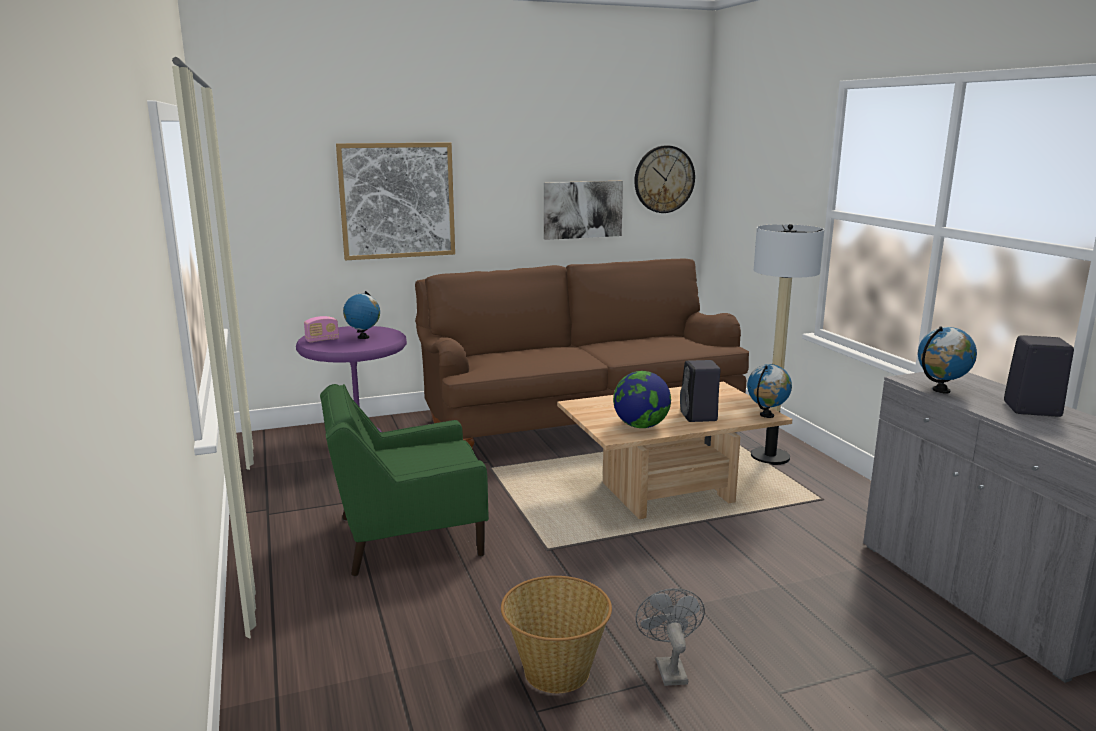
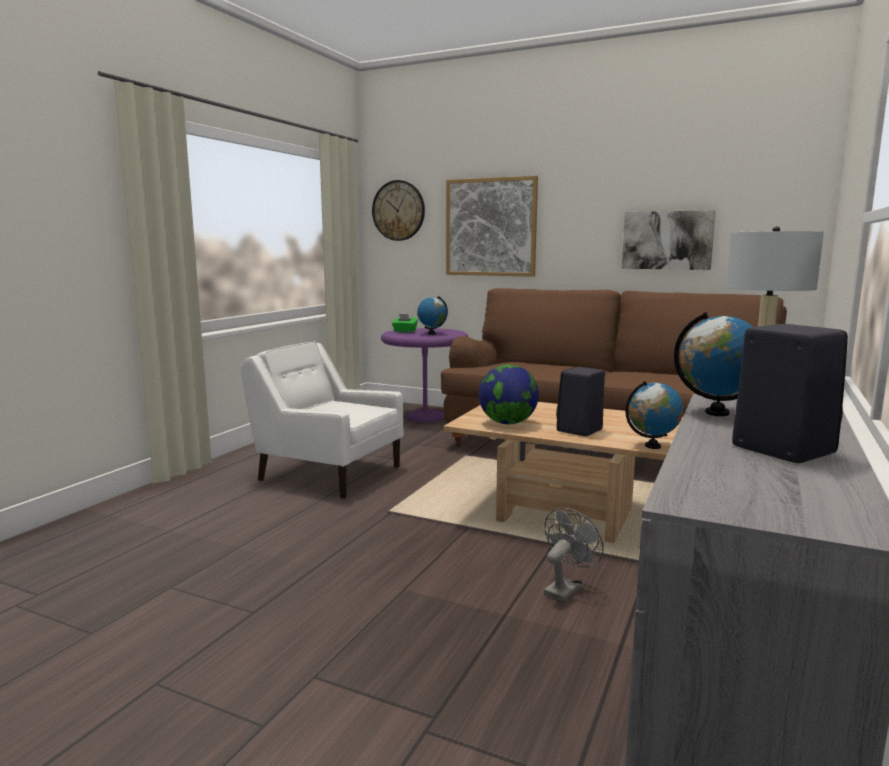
camera: 45 degrees right, 5 degrees down
(322, 340) = (404, 331): radio -> green tissue box
(406, 537) = (328, 473): green armchair -> white armchair
(556, 672) = (228, 575): basket -> none
(664, 179) = (773, 209): wall clock -> wall clock (398, 210)
(668, 667) = (288, 613): grey fan -> grey fan (566, 588)

